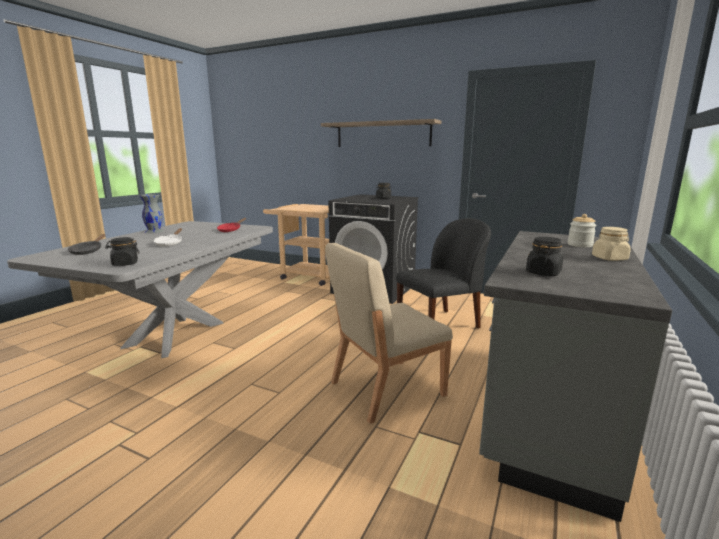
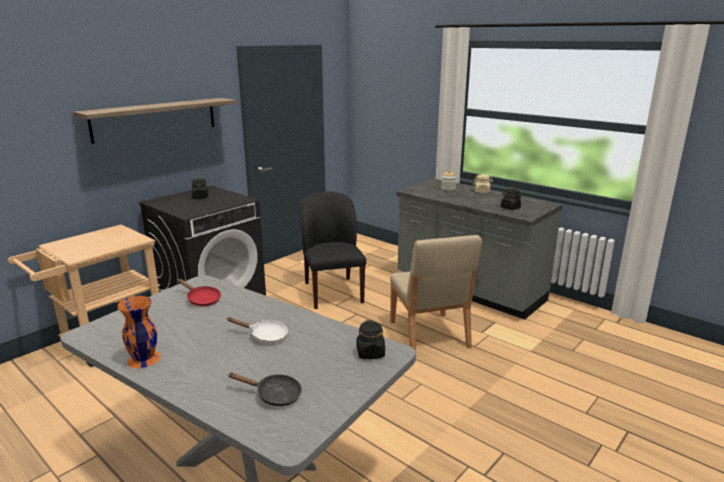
camera: 75 degrees left, 5 degrees up
(154, 231) = (143, 359): grey vase -> orange vase

